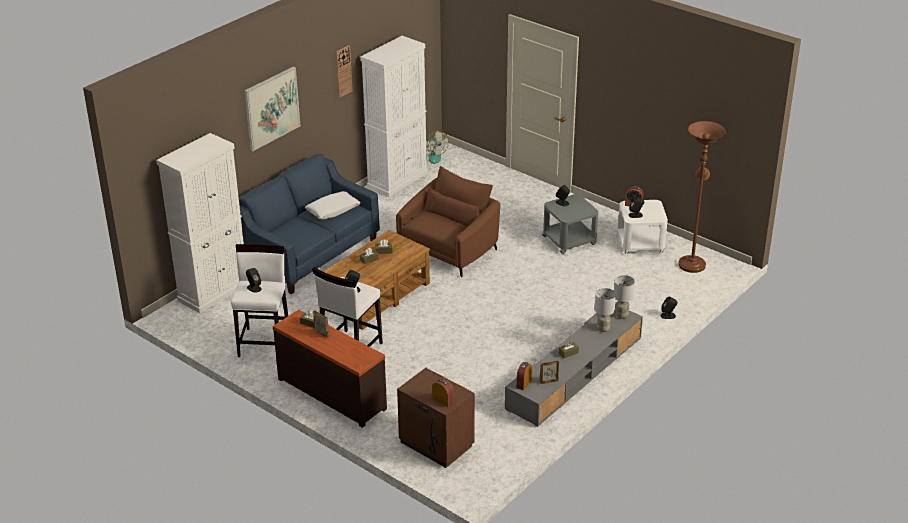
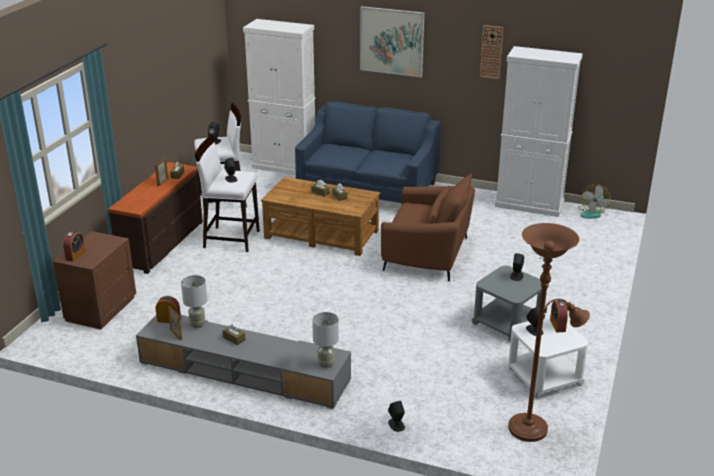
camera: 70 degrees right, 5 degrees down
(333, 210) = (386, 159): white pillow -> none
(603, 329) = (292, 354): grey table lamp -> grey table lamp (197, 324)

